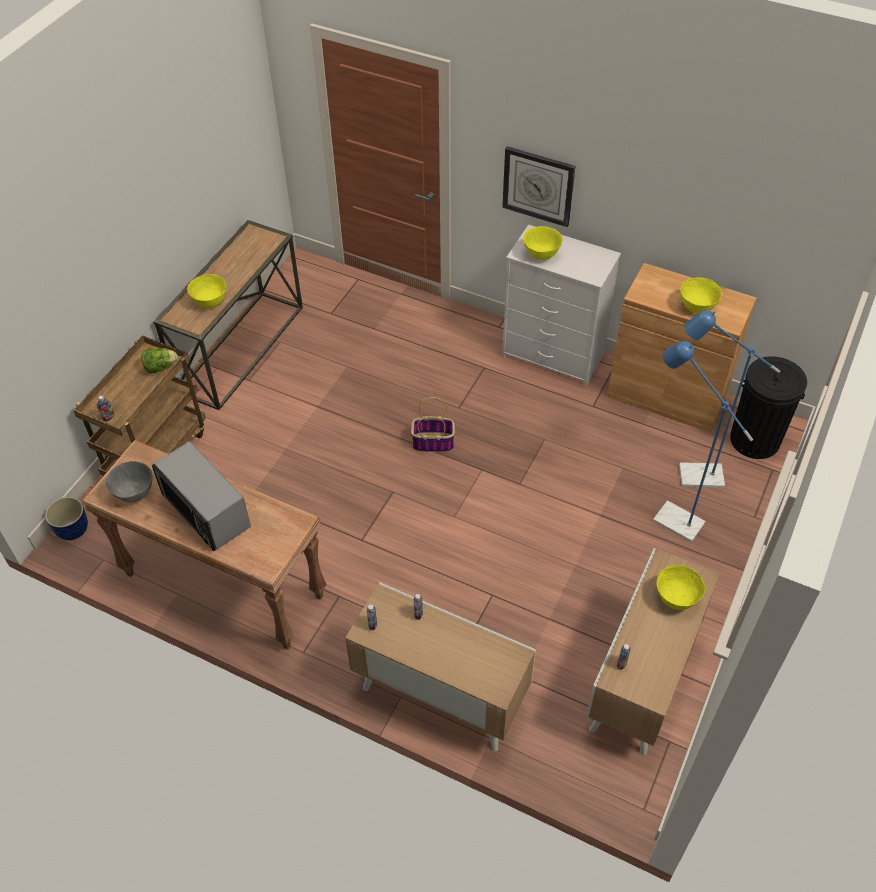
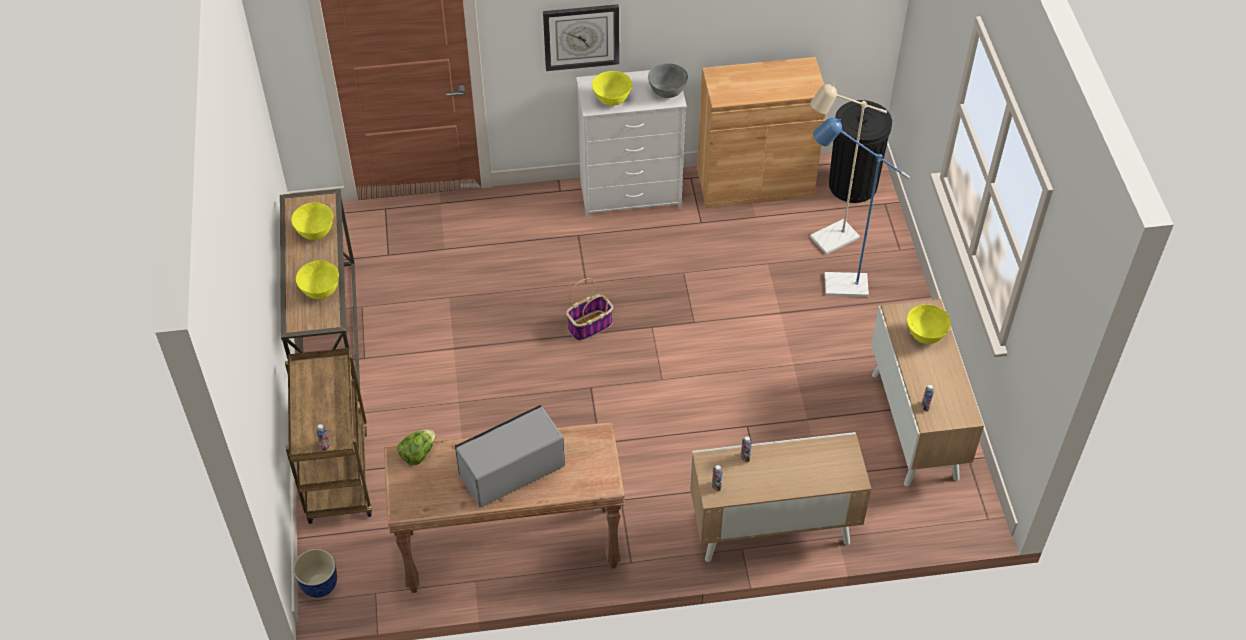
camera: 35 degrees left, 0 degrees up
(135, 493) = (431, 491): grey bowl -> grey bowl (667, 92)
(160, 367) = (330, 375): lettuce -> lettuce (418, 453)
(206, 511) = (511, 470): microwave -> microwave turned 135 degrees clockwise
(692, 476) = (827, 241): blue floor lamp -> beige floor lamp
(697, 307) = (776, 87): yellow bowl -> yellow bowl (316, 233)

